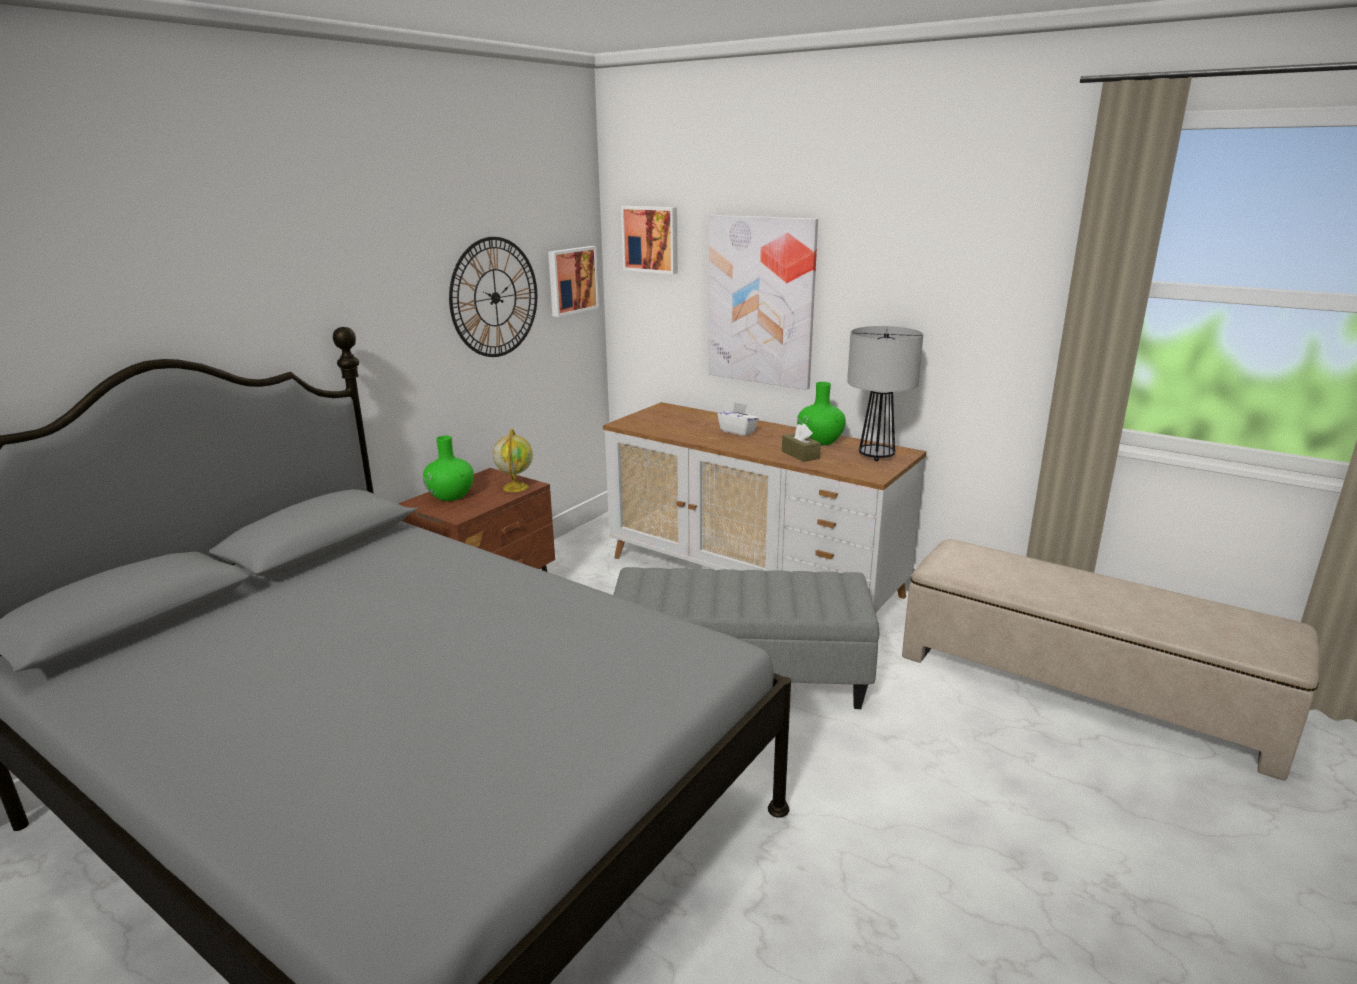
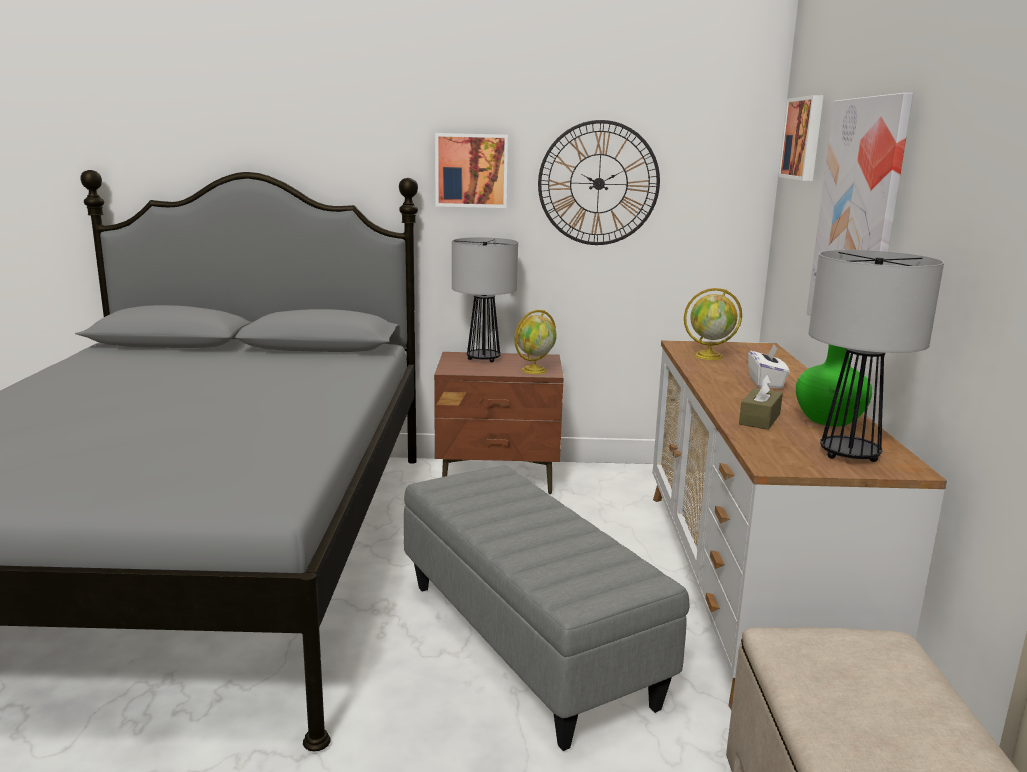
camera: 55 degrees right, 5 degrees down
(450, 496) = (483, 359): green vase -> table lamp
(571, 280) = (717, 183): picture -> picture (471, 170)
(663, 425) = (709, 356): none -> globe

